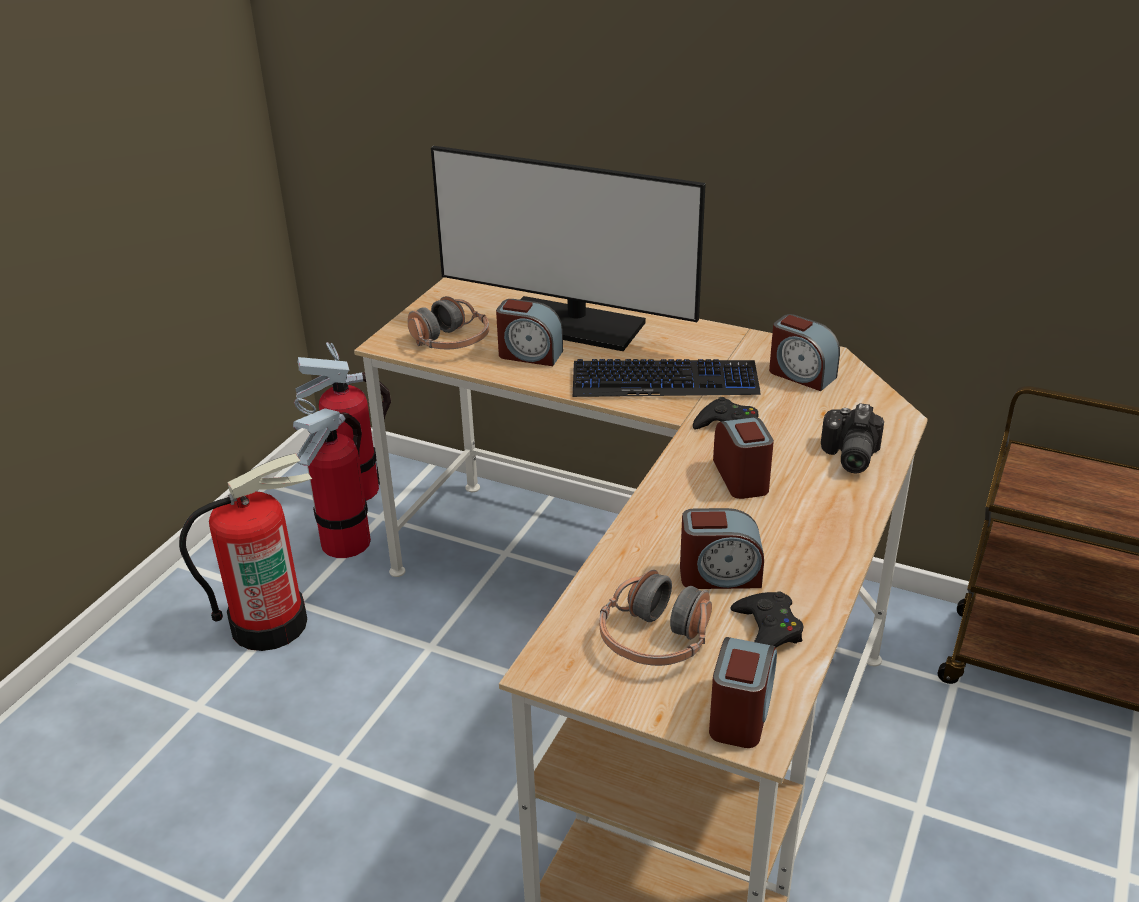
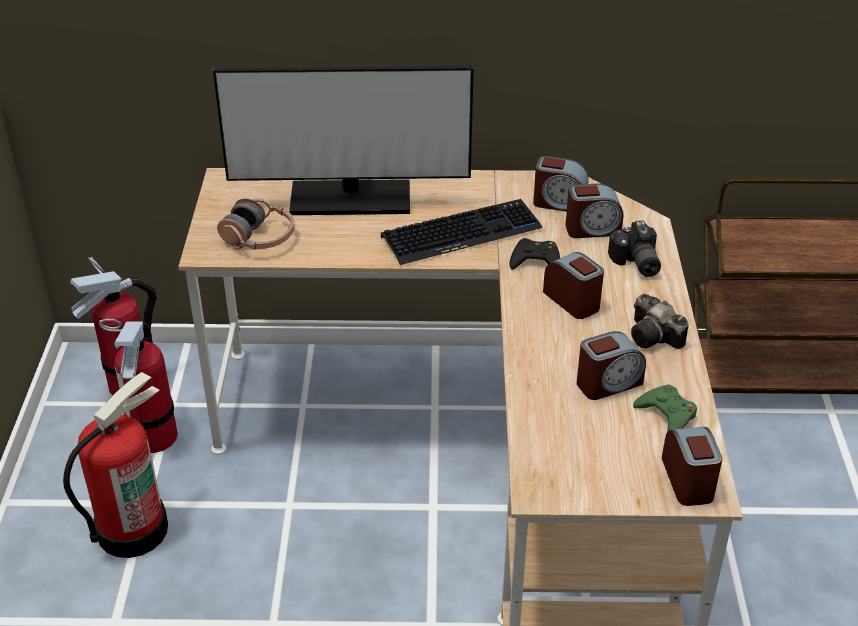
camera: 25 degrees left, 5 degrees up
(529, 354) = (335, 235): alarm clock -> alarm clock (592, 229)
(655, 639) = (597, 445): headphones -> none
(767, 630) = (666, 415): black game controller -> green game controller
(815, 541) = (655, 338): none -> camera

